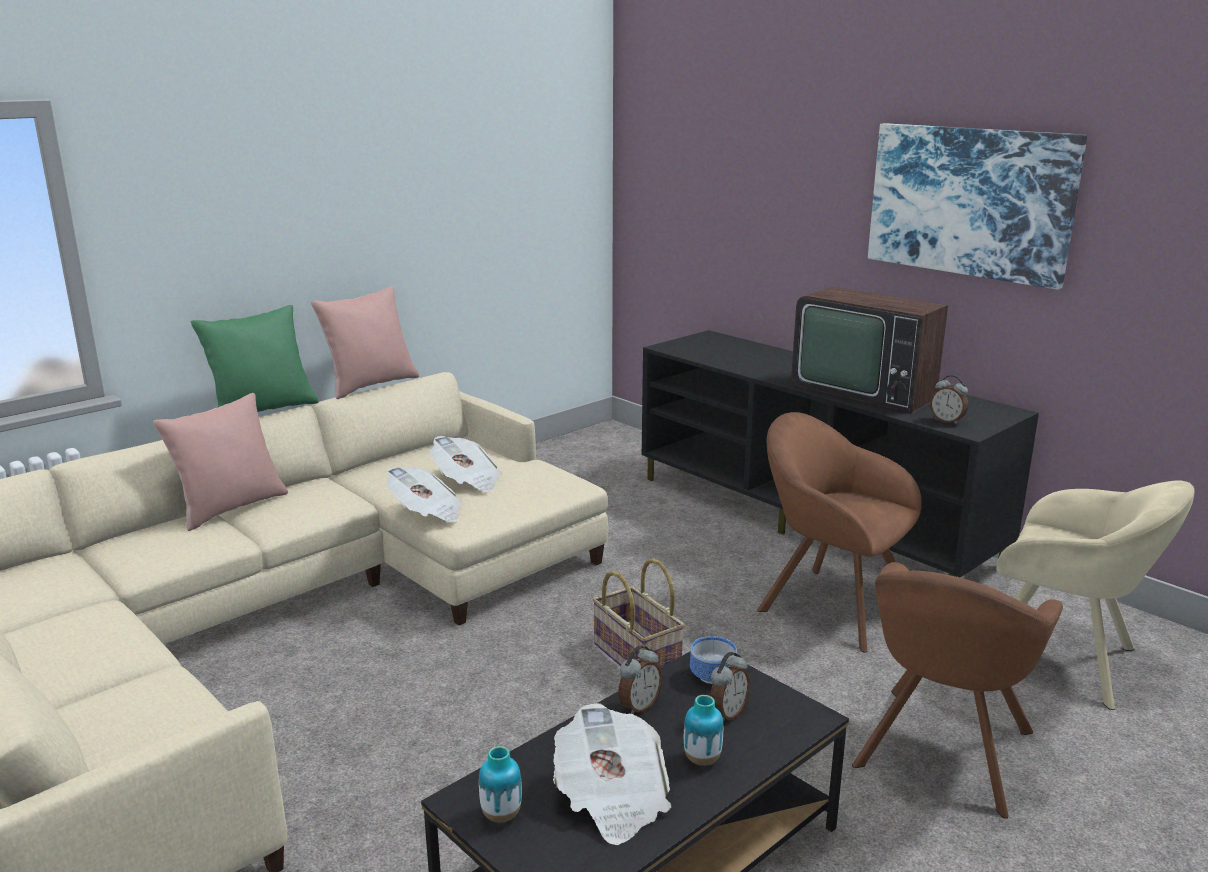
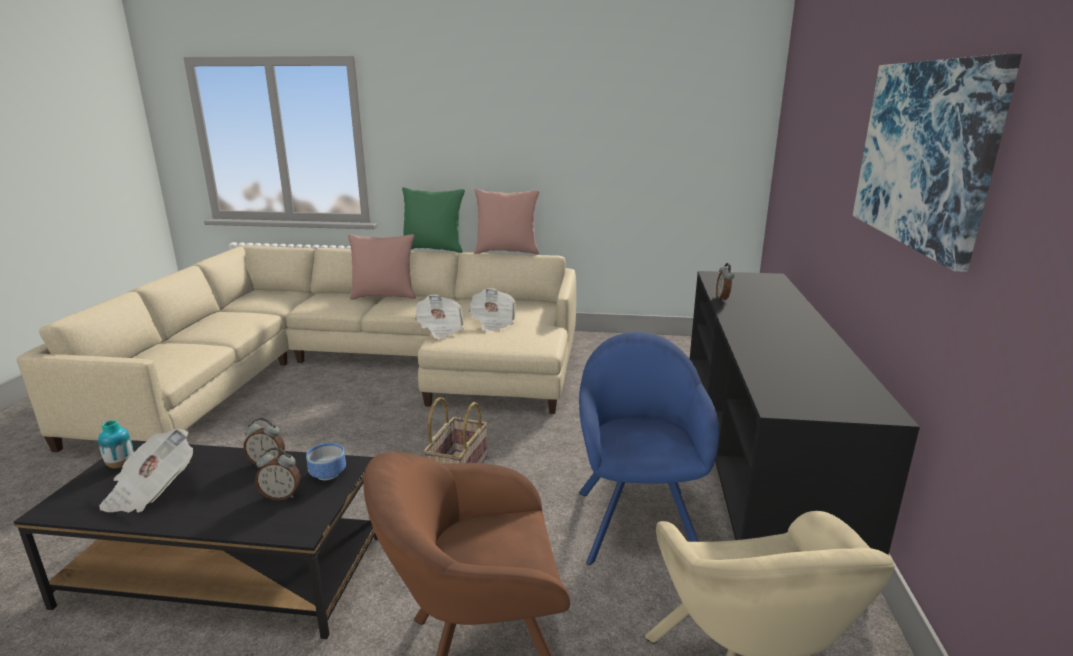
camera: 50 degrees right, 0 degrees up
(702, 759) = (215, 506): vase -> none
(829, 604) = (636, 519): brown armchair -> blue armchair
(865, 389) = (784, 345): television -> none
(947, 421) = (783, 391): alarm clock -> alarm clock (723, 299)

